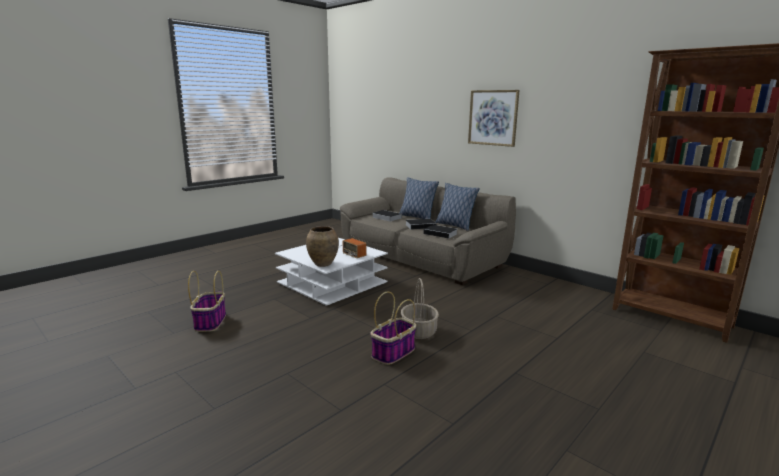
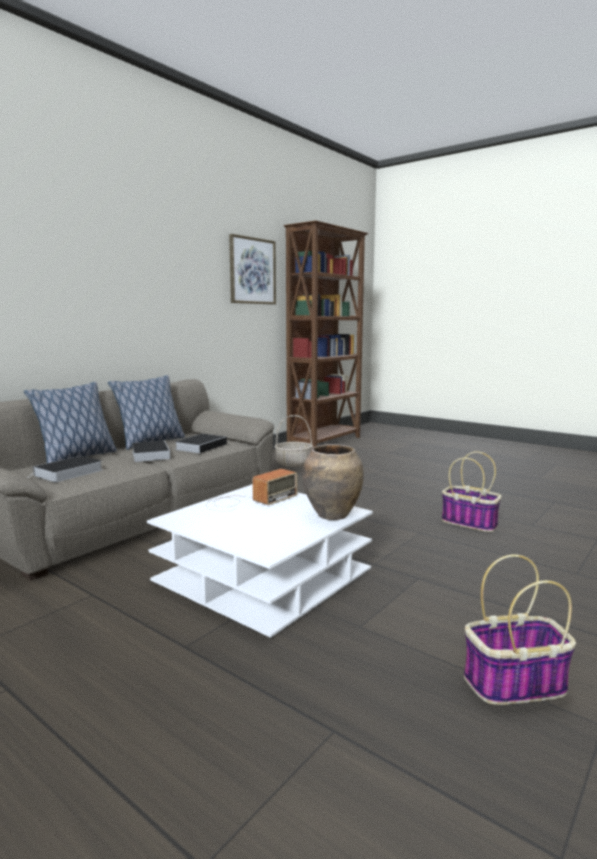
camera: 95 degrees left, 5 degrees down
(418, 331) = (410, 513): basket -> basket (293, 464)
(493, 117) = (145, 273): picture -> picture (252, 271)

